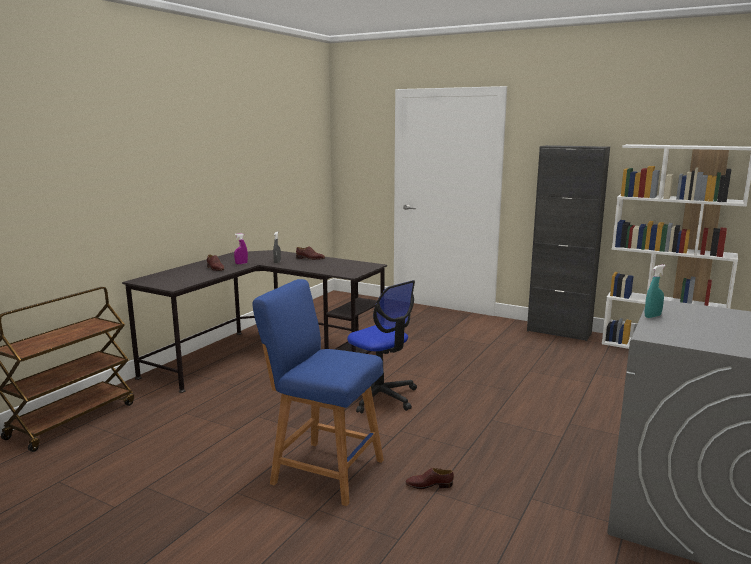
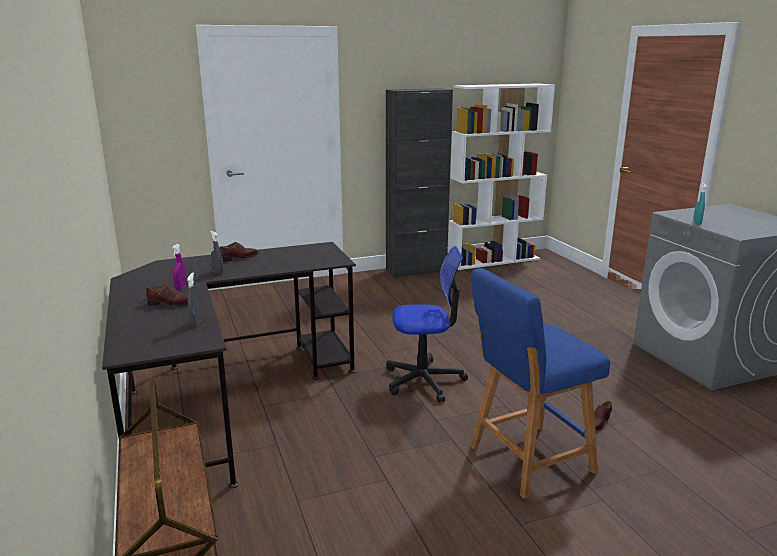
camera: 50 degrees left, 5 degrees up
(195, 279) = (195, 323): none -> grey spray bottle

